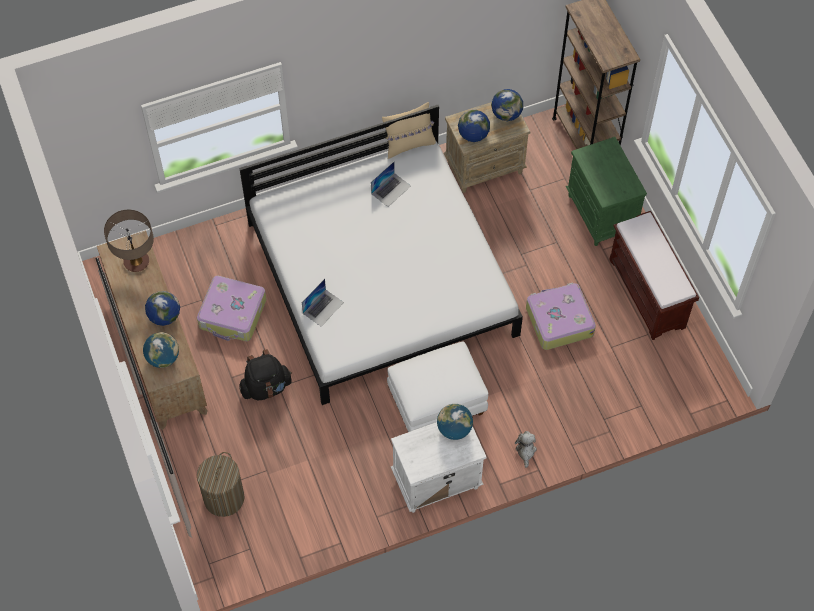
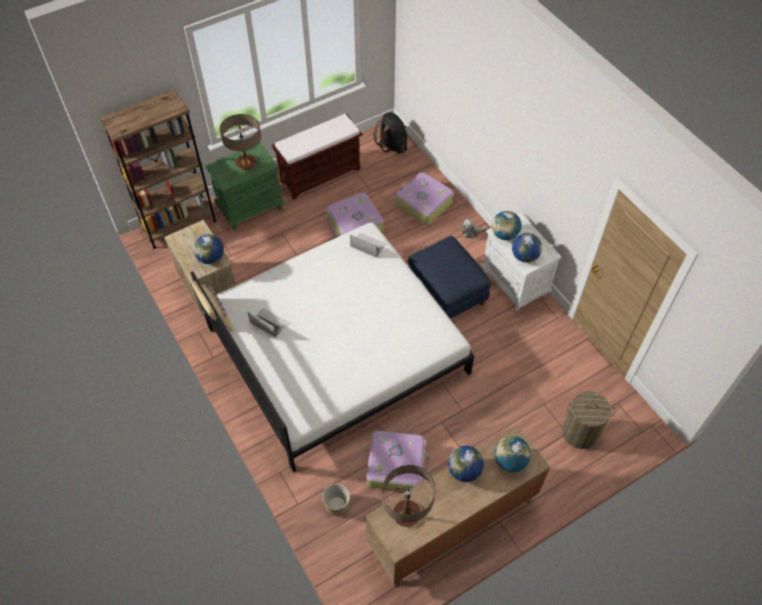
camera: 100 degrees left, 5 degrees down
(205, 257) = (337, 504): none -> planter
(266, 387) = (465, 420): black backpack -> black backpack (392, 145)
(323, 307) = (404, 355): laptop -> laptop (368, 245)
(437, 401) = (445, 293): white ottoman -> blue ottoman
(506, 114) = (186, 237): globe -> globe (524, 256)
(582, 404) = (423, 203): none -> suitcase
(612, 176) = (246, 163): none -> table lamp

